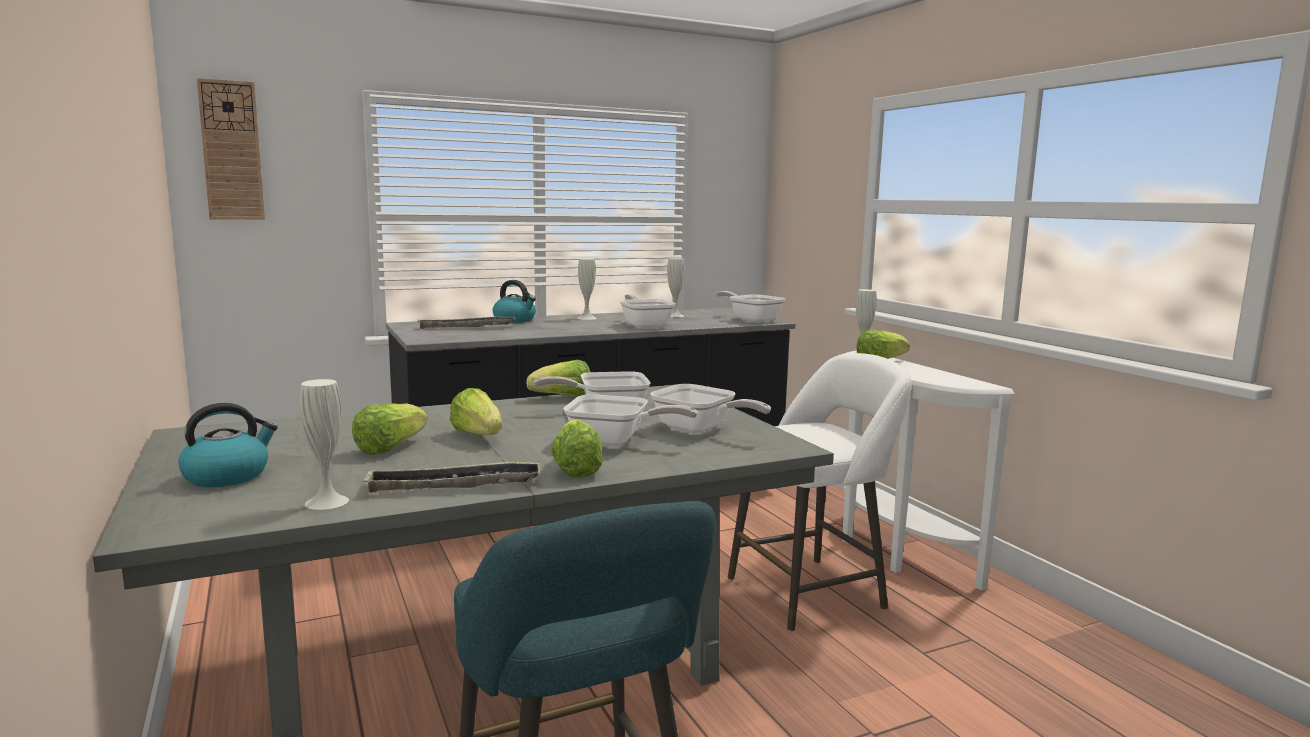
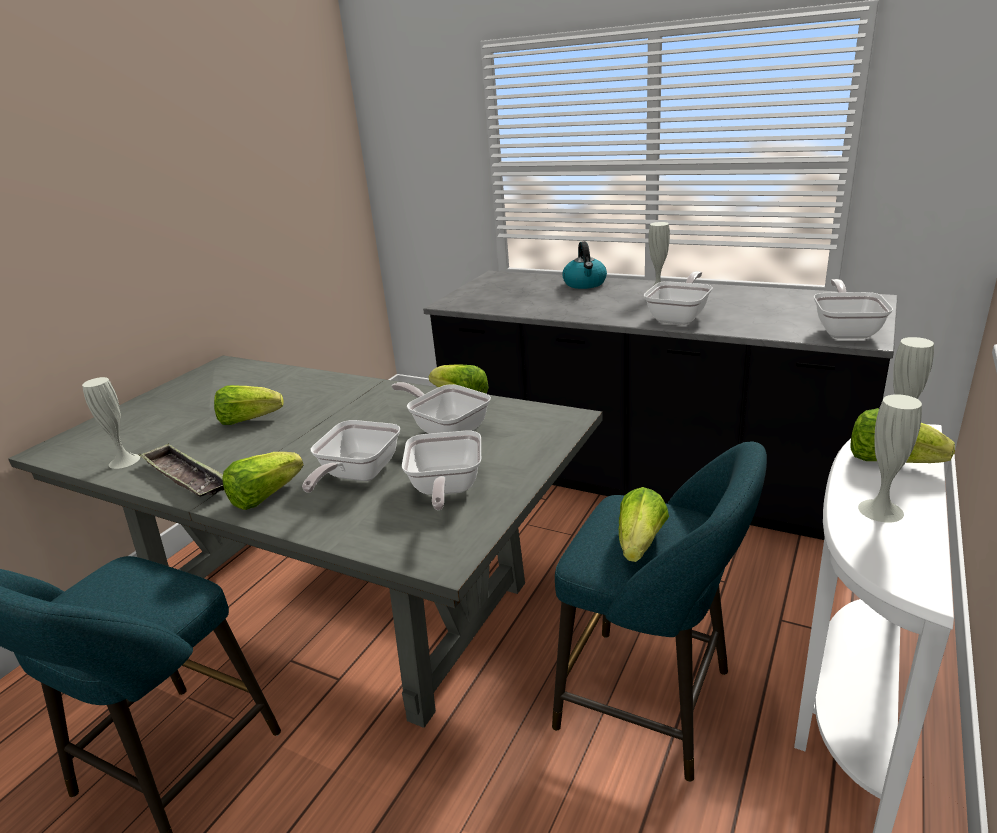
camera: 55 degrees right, 15 degrees up
(228, 476) = (152, 415): kettle -> none
(231, 151) = (393, 113): wall clock -> none
(467, 327) = (520, 289): tray -> none
(478, 436) = (311, 427): lettuce -> lettuce (640, 543)
(615, 442) = (356, 476): frying pan -> frying pan turned 45 degrees clockwise
(674, 316) = (765, 303): white vase -> white vase (880, 510)
(812, 592) = (653, 703): white stool -> turquoise stool

